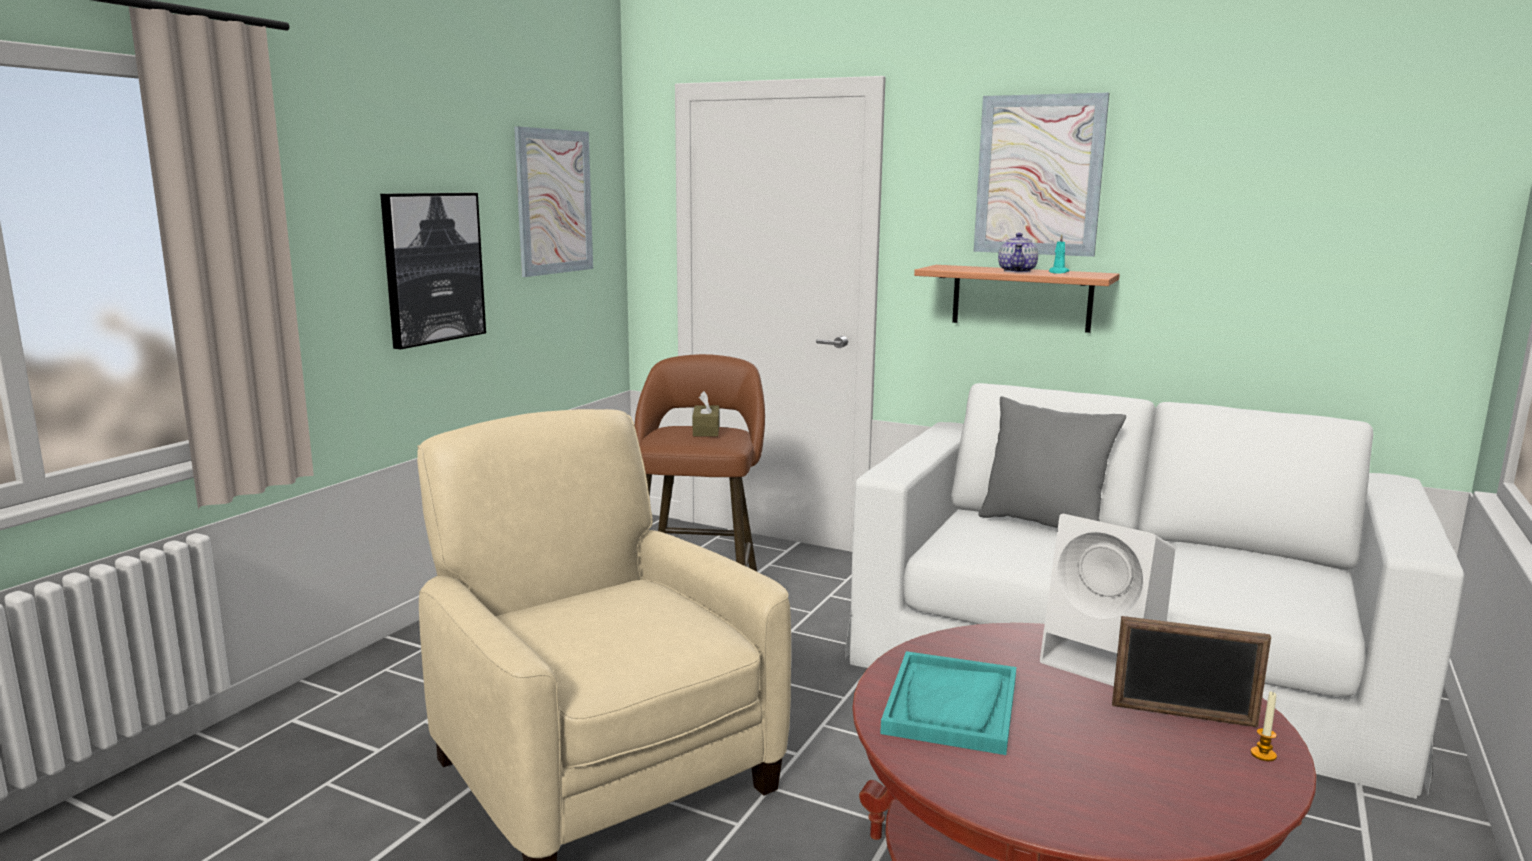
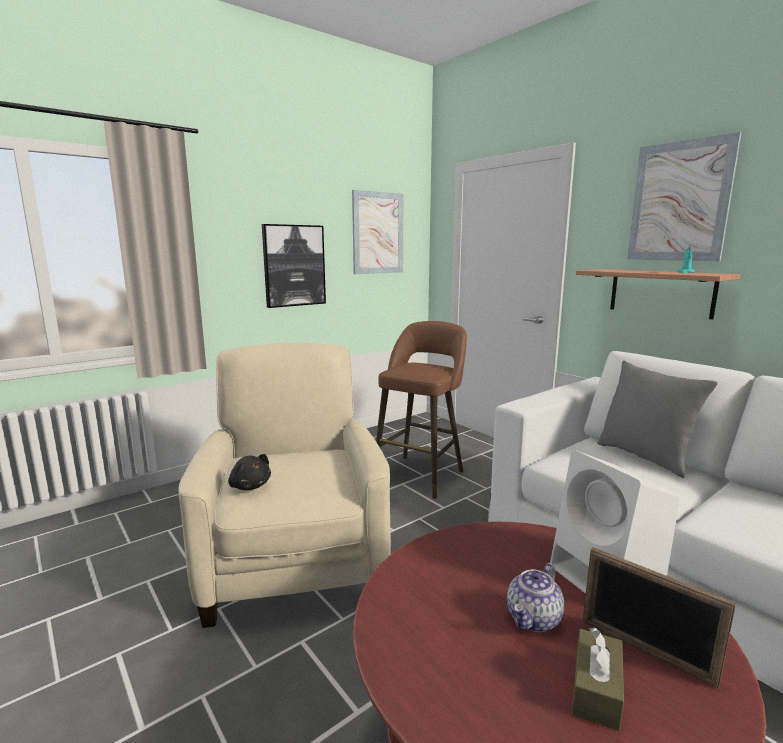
camera: 25 degrees right, 0 degrees up
(574, 651) = (249, 486): none -> black plush toy
(706, 430) = (427, 366): brown tissue box -> brown tissue box (596, 689)
(951, 706) = (448, 584): turquoise tray -> none
(1017, 271) = (652, 272): teapot -> teapot (534, 619)
(1263, 754) = (704, 722): candle -> none

